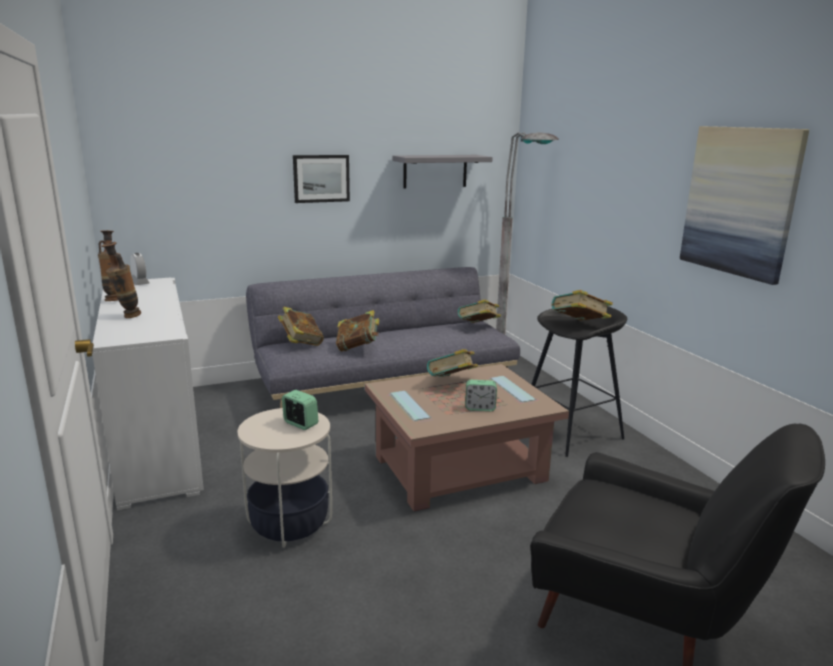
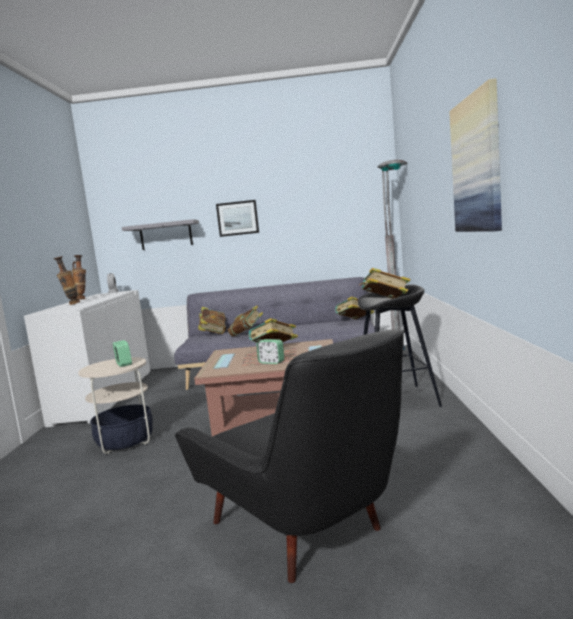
camera: 25 degrees right, 10 degrees down
(435, 171) = (325, 205): grey shelf -> grey shelf (166, 235)

